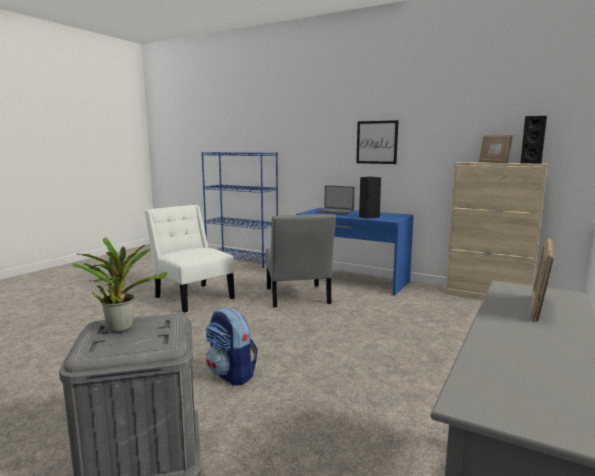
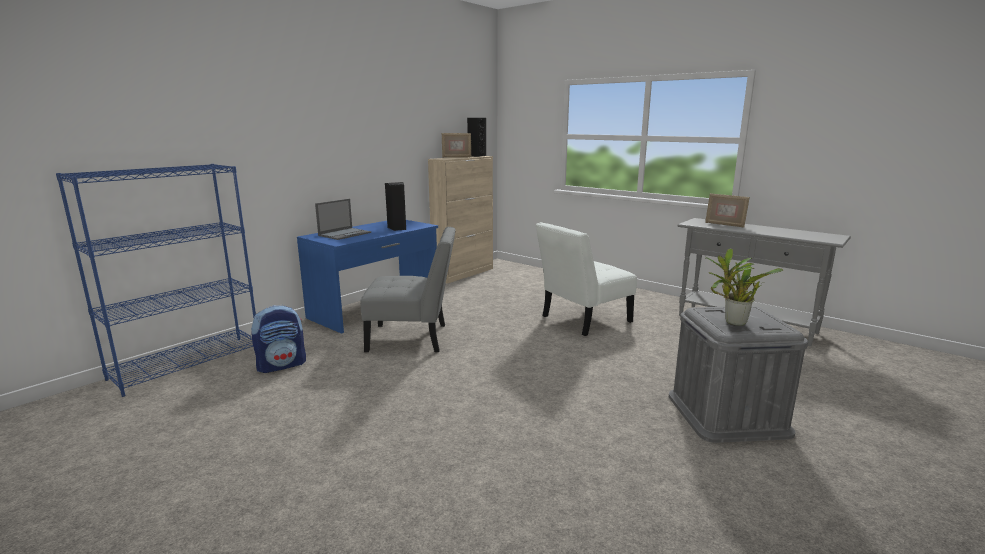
camera: 80 degrees left, 5 degrees up
(192, 296) = (356, 404): white chair -> white chair (582, 320)
(231, 374) = (602, 378): backpack -> backpack (282, 365)
(377, 142) = (354, 142): picture -> none

